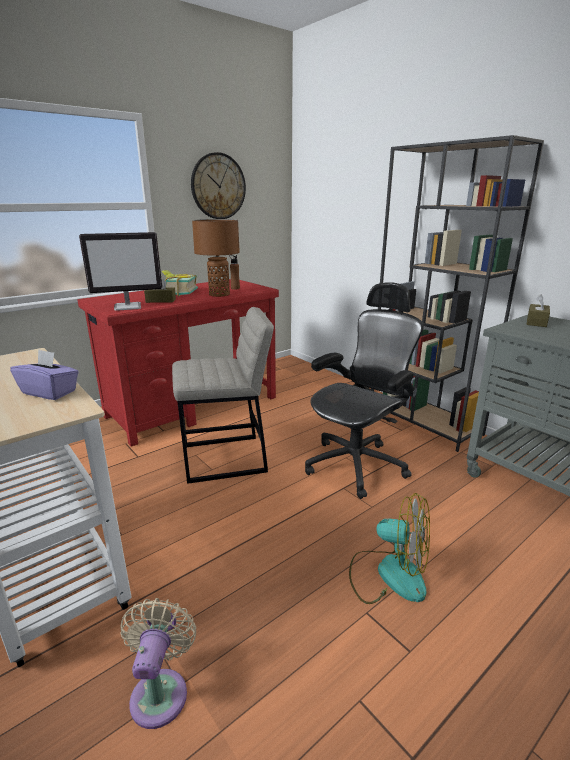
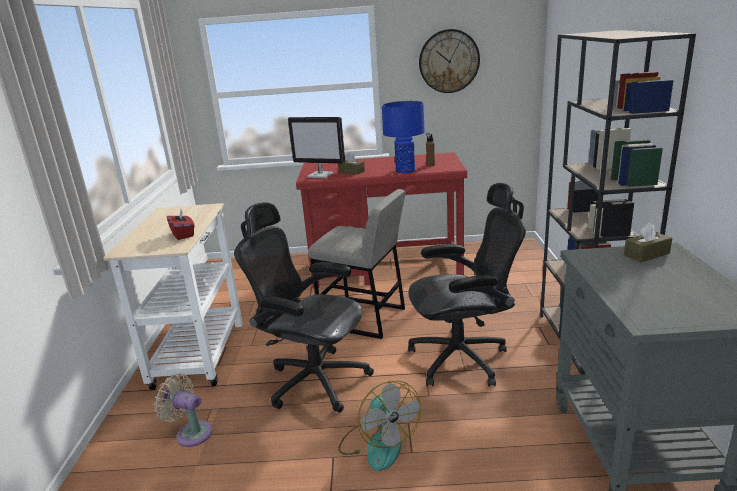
camera: 40 degrees right, 0 degrees up
(50, 392) = (183, 234): purple tissue box -> red tissue box
(161, 691) = (191, 432): beige fan -> beige fan turned 105 degrees counterclockwise
(178, 293) = (377, 165): book -> none
(219, 294) = (405, 170): brown table lamp -> blue table lamp
(247, 541) = (313, 380): none -> office chair

